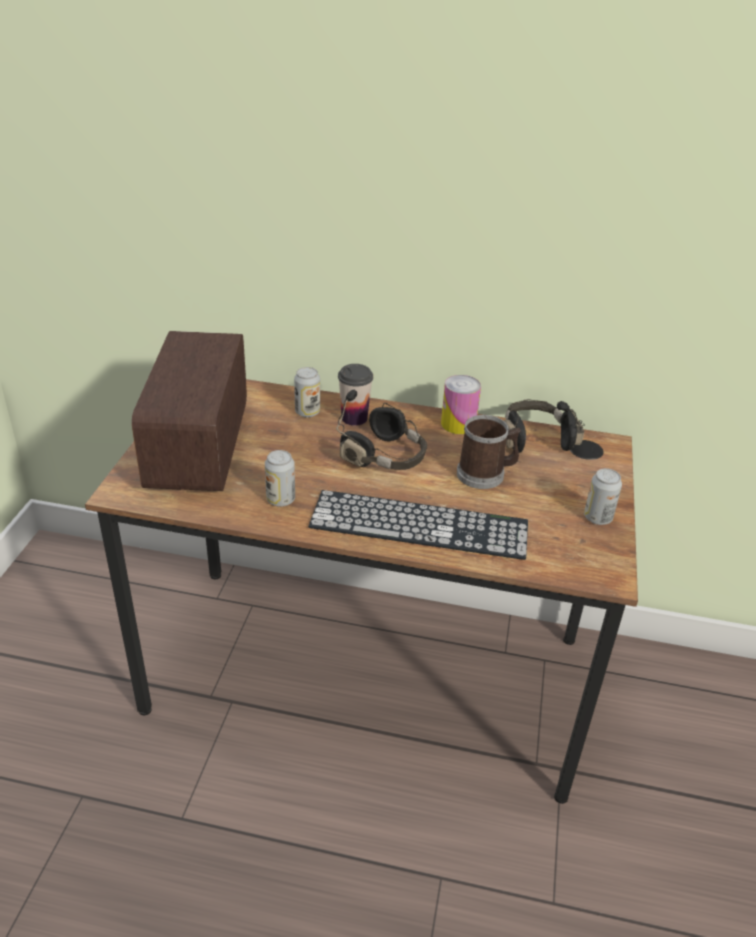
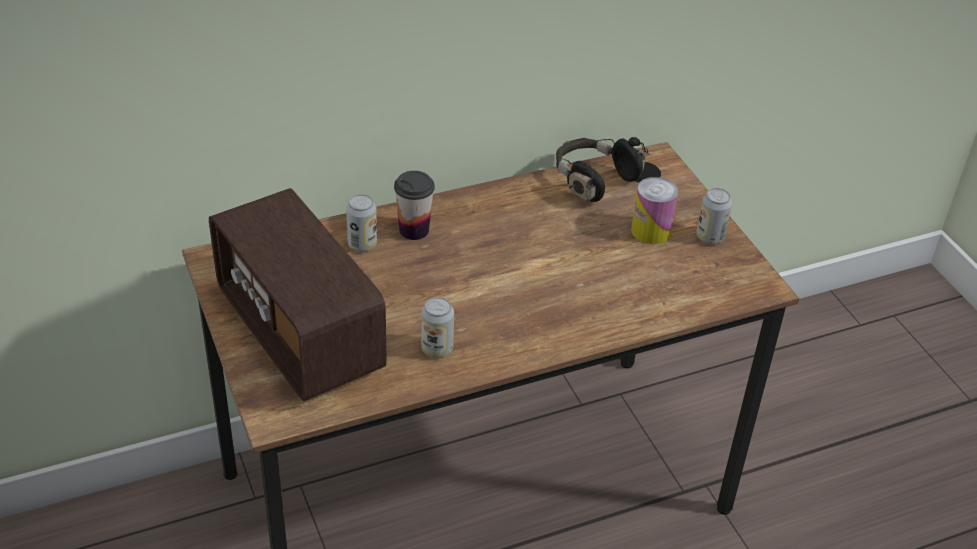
camera: 35 degrees left, 5 degrees up
(385, 457) = (484, 259): black headphones -> none
(419, 524) = (580, 313): keyboard -> none
(458, 424) = (514, 194): can -> can (651, 231)
(486, 474) = (586, 236): mug -> none

